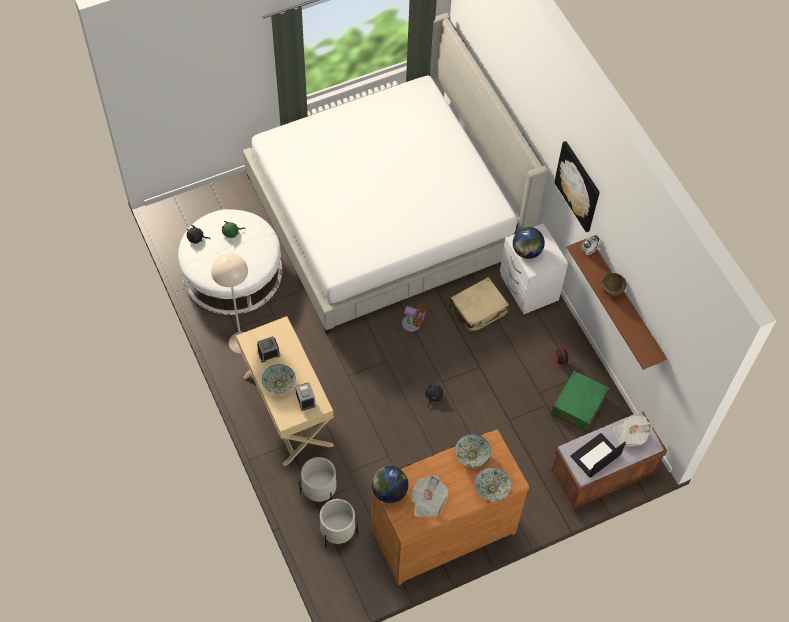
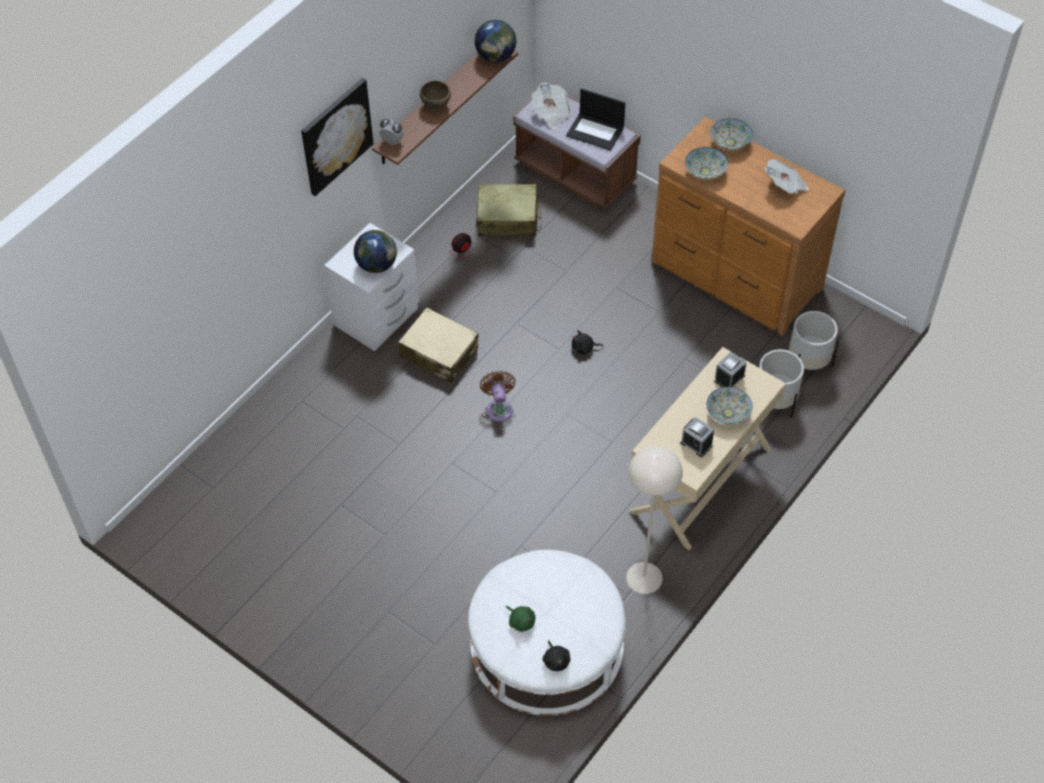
camera: 115 degrees left, 5 degrees down
(386, 214) = (349, 509): bed -> none
(389, 491) = (799, 220): globe -> globe (496, 56)
(578, 406) = (508, 218): green suitcase -> beige suitcase

